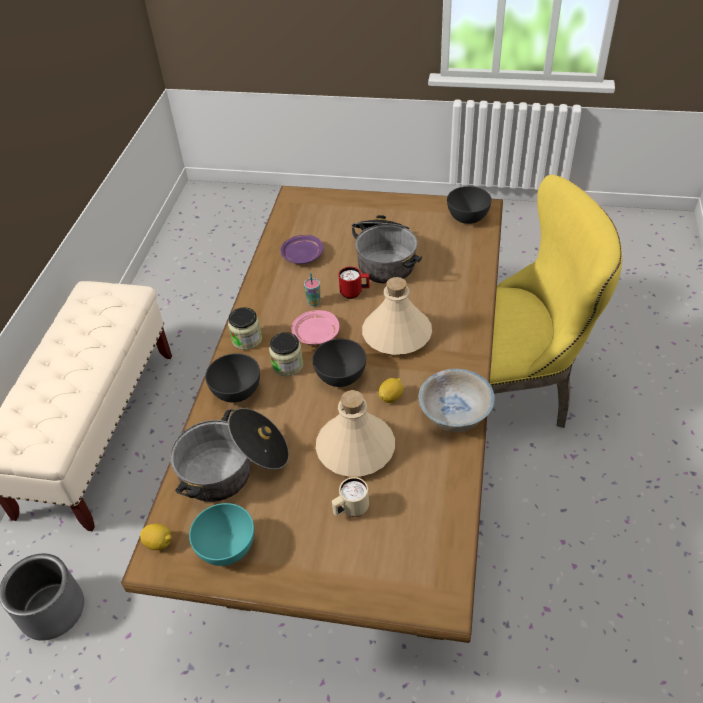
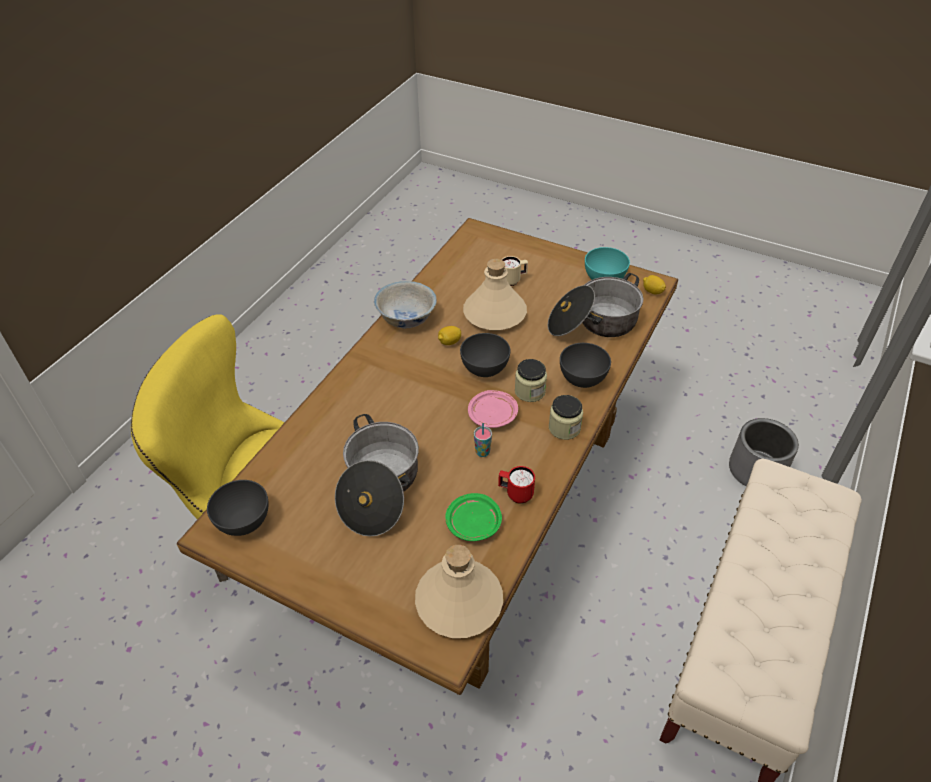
camera: 165 degrees left, 0 degrees up
(302, 255) = (473, 524): purple plate -> green plate
(354, 293) = (434, 451): red mug -> red mug (515, 494)
(396, 334) = (416, 394): beige bottle -> beige bottle (459, 602)

